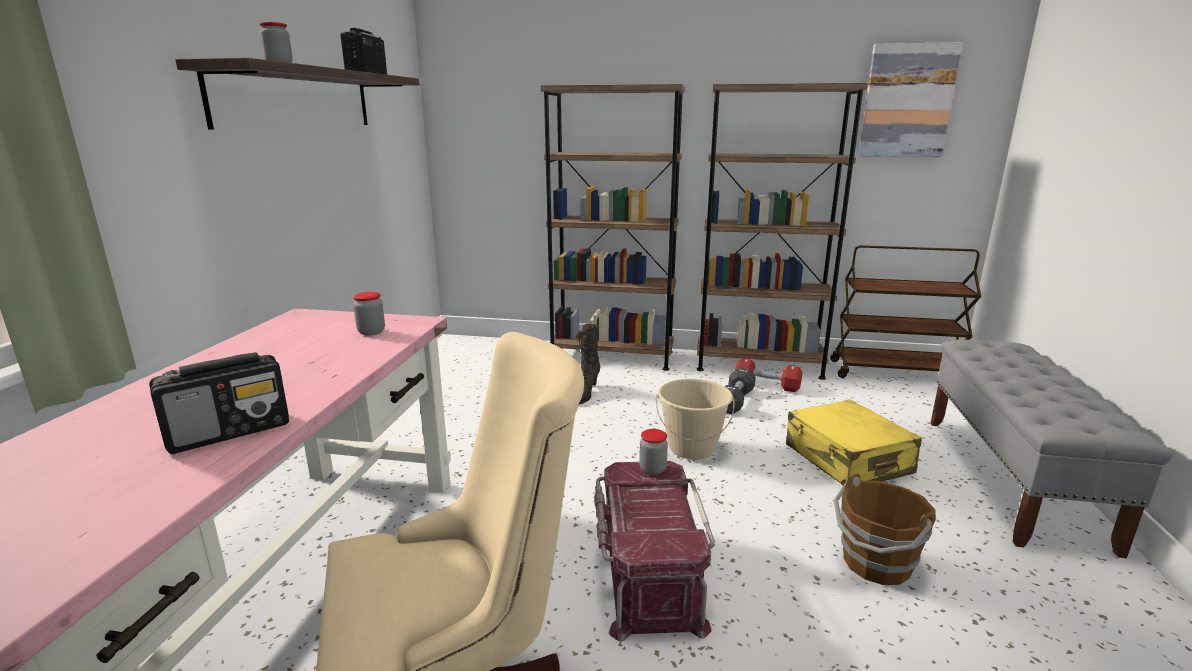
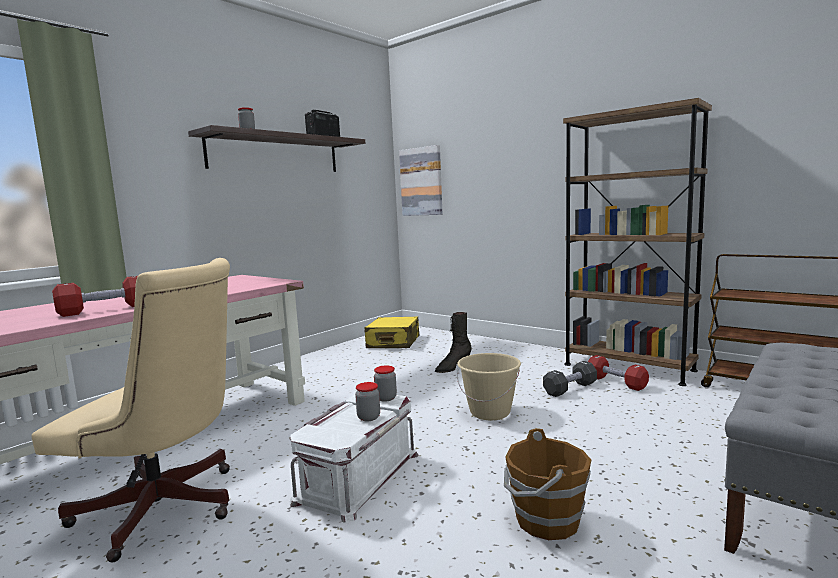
camera: 30 degrees right, 10 degrees down
(231, 432) = (105, 309): radio -> red dumbbell
(371, 332) = (250, 284): jar -> jar (368, 417)
(612, 356) = (504, 348): brown bookcase -> none
(647, 573) = (357, 476): red storage box -> white storage box
(847, 459) = (623, 445): yellow suitcase -> yellow suitcase (393, 343)
(907, 101) = (772, 112): picture -> picture (421, 181)

